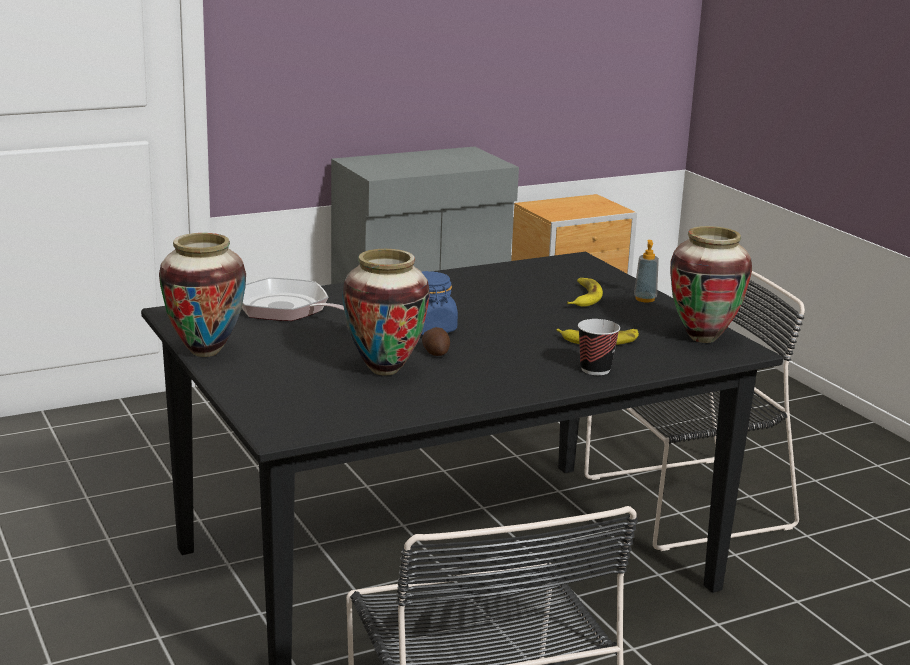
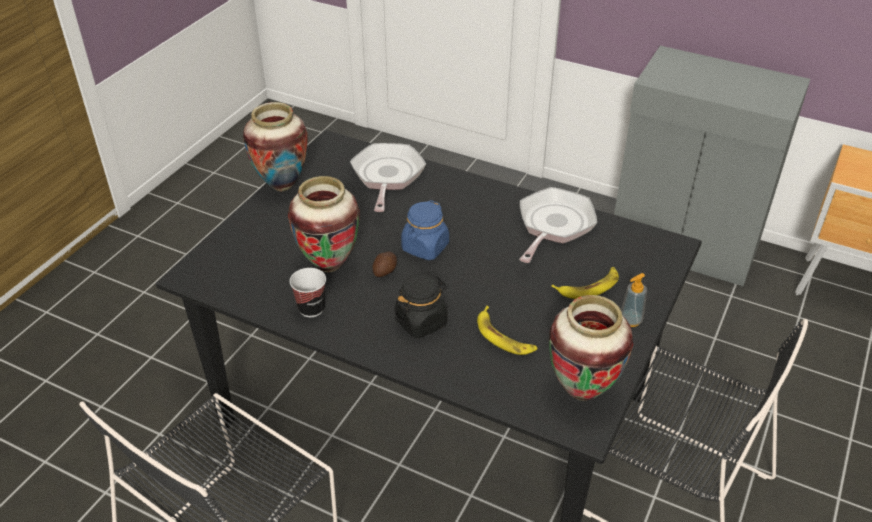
camera: 55 degrees right, 20 degrees up
(484, 281) = (553, 226): none -> frying pan
(533, 361) = (421, 322): none -> black jar
(595, 369) = (440, 360): cup -> cup (311, 308)

